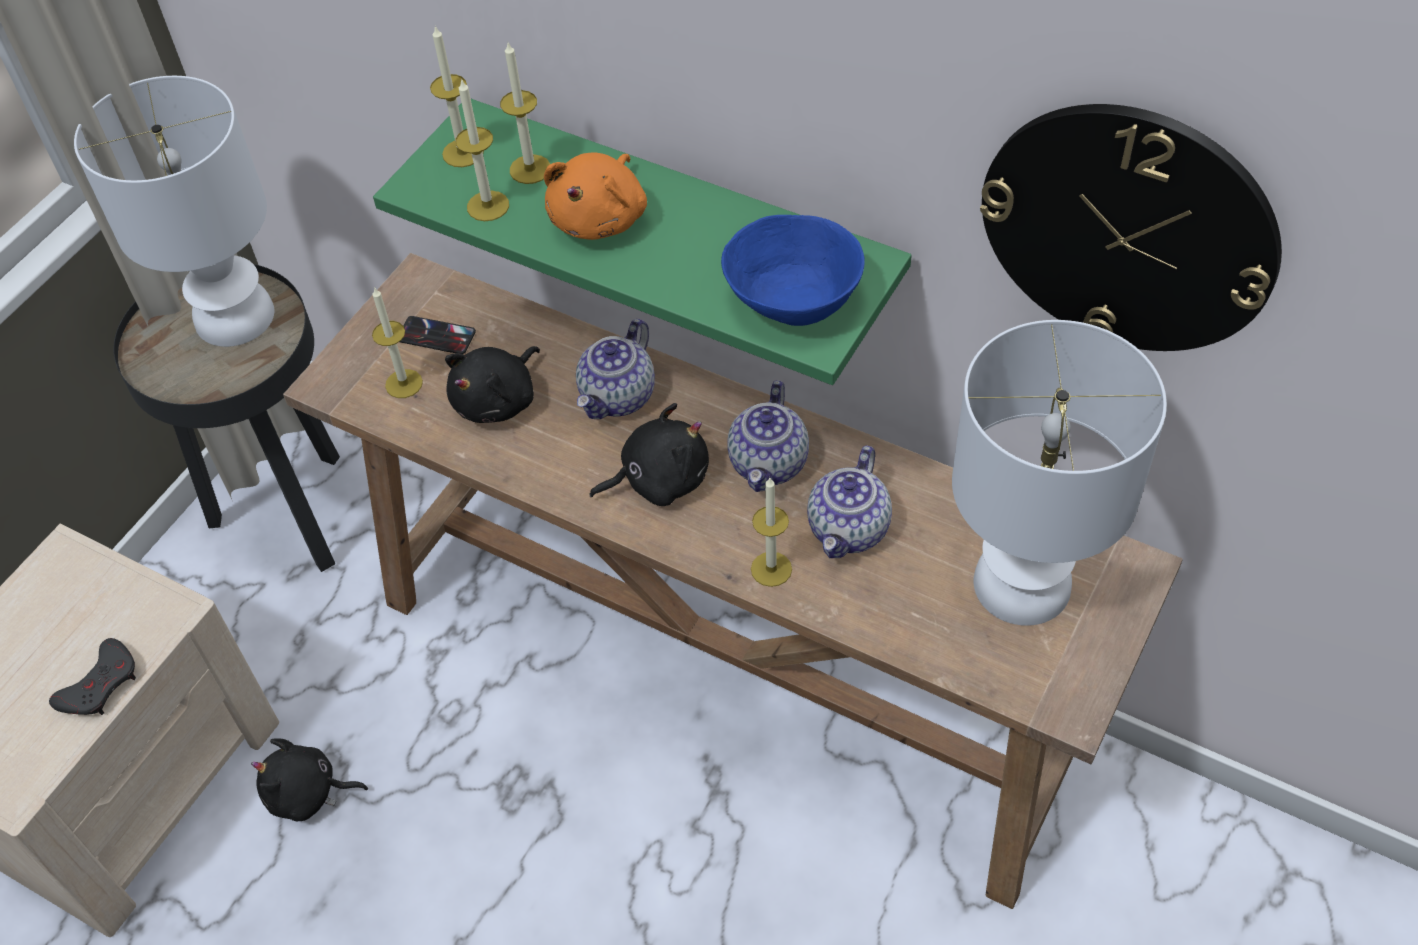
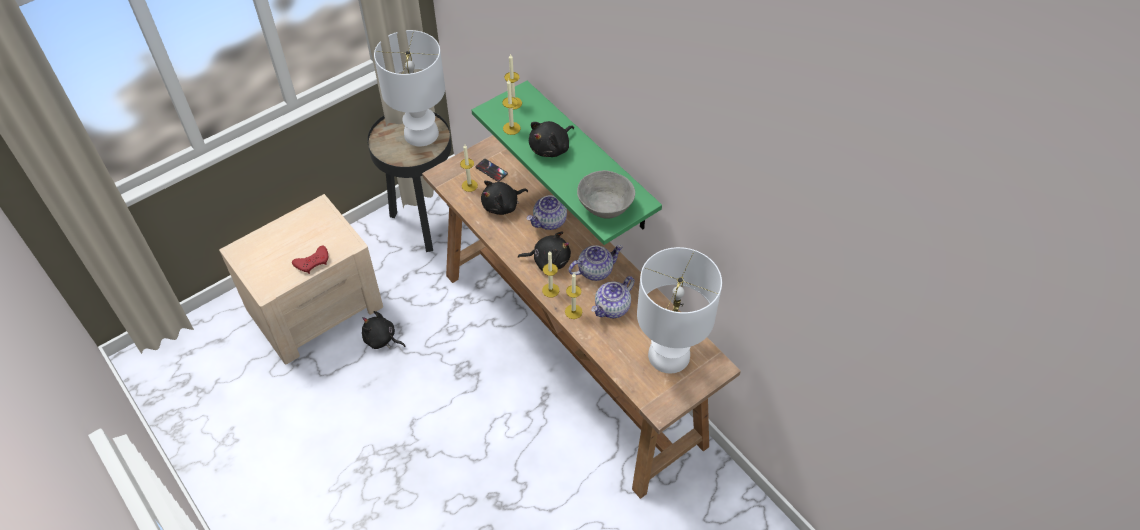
camera: 20 degrees right, 0 degrees up
(100, 685) = (313, 262): grey game controller -> red game controller
(530, 169) = (535, 119): candle -> candle (550, 290)
(601, 218) = (551, 148): orange plush toy -> black plush toy
(769, 464) = (595, 270): teapot -> teapot turned 150 degrees counterclockwise
(794, 300) = (606, 207): blue bowl -> grey bowl
(1128, 229) = (728, 224): wall clock -> none

